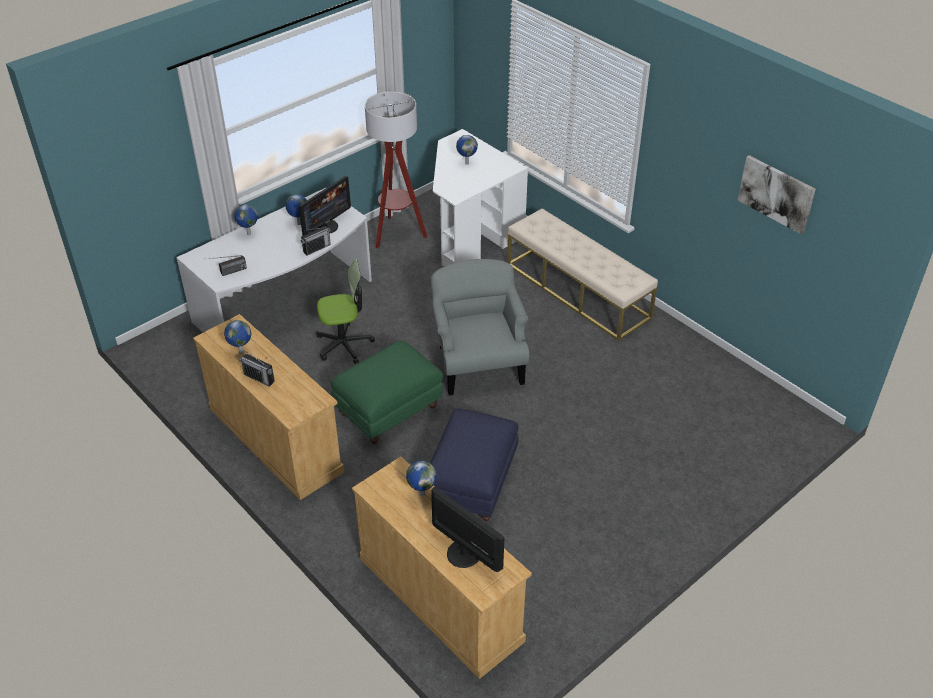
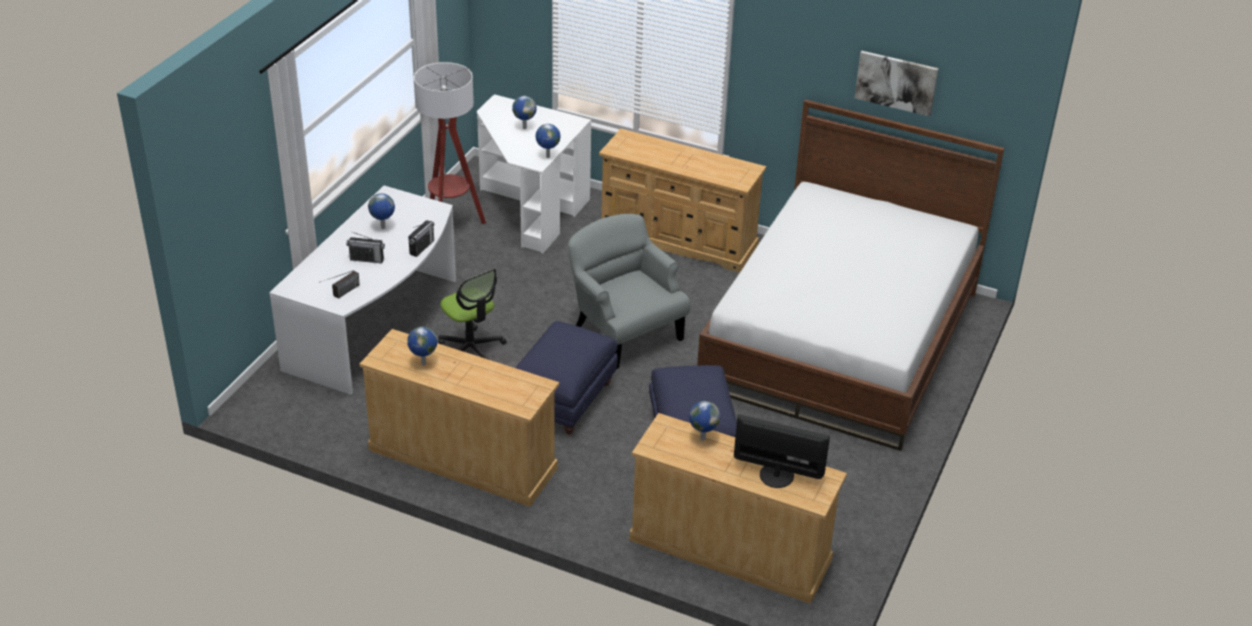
camera: 25 degrees left, 5 degrees down
(248, 234) = (334, 250): globe -> globe (547, 157)
(259, 378) = (462, 382): radio -> radio (367, 259)
(326, 226) = (415, 224): monitor -> none
(344, 344) = (471, 350): office chair -> office chair turned 90 degrees clockwise
(389, 410) = (563, 399): green ottoman -> blue ottoman
(577, 291) = (679, 239): beige bench -> beige dresser
(668, 423) = (841, 338): none -> bed

